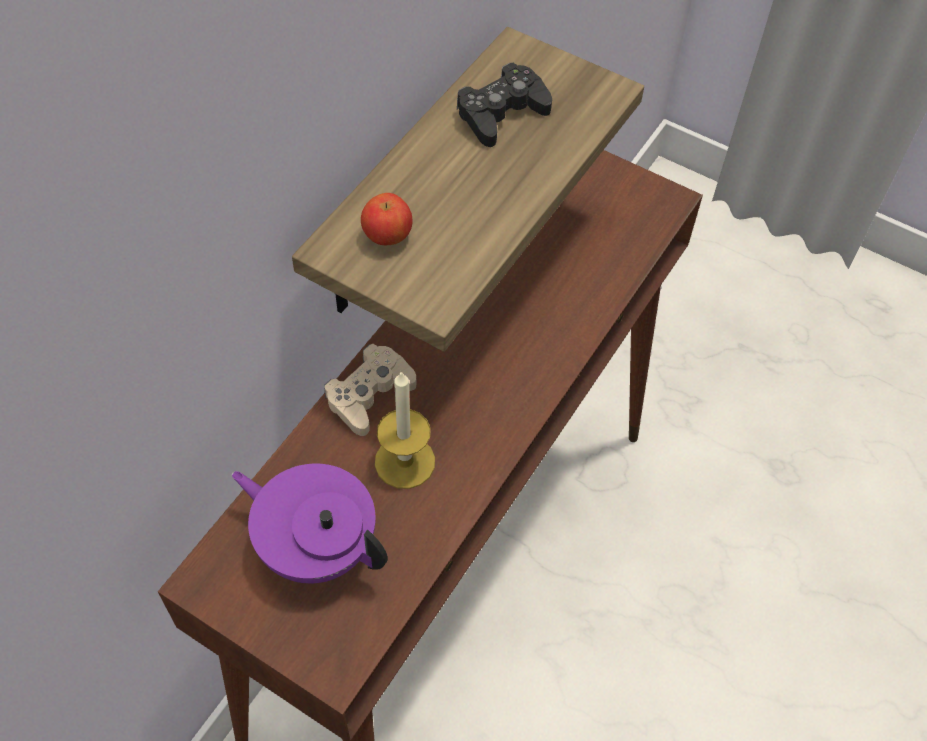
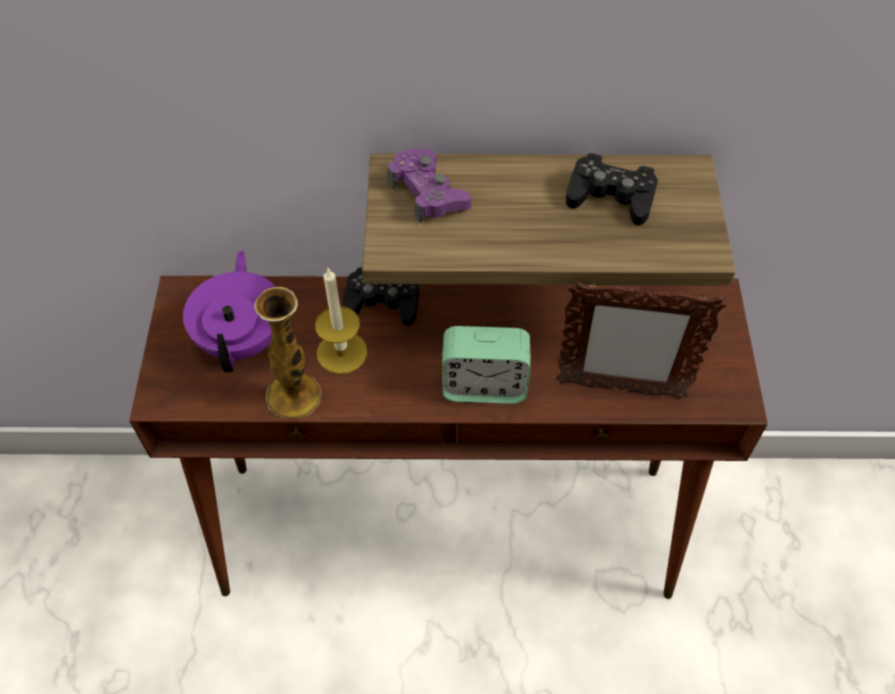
camera: 60 degrees right, 0 degrees up
(369, 395) = (382, 302): beige game controller -> black game controller
(387, 236) = (428, 193): apple -> purple game controller
(427, 532) = (293, 396): none -> vase
(530, 364) = (484, 386): none -> alarm clock
(603, 268) = (619, 389): none -> picture frame

